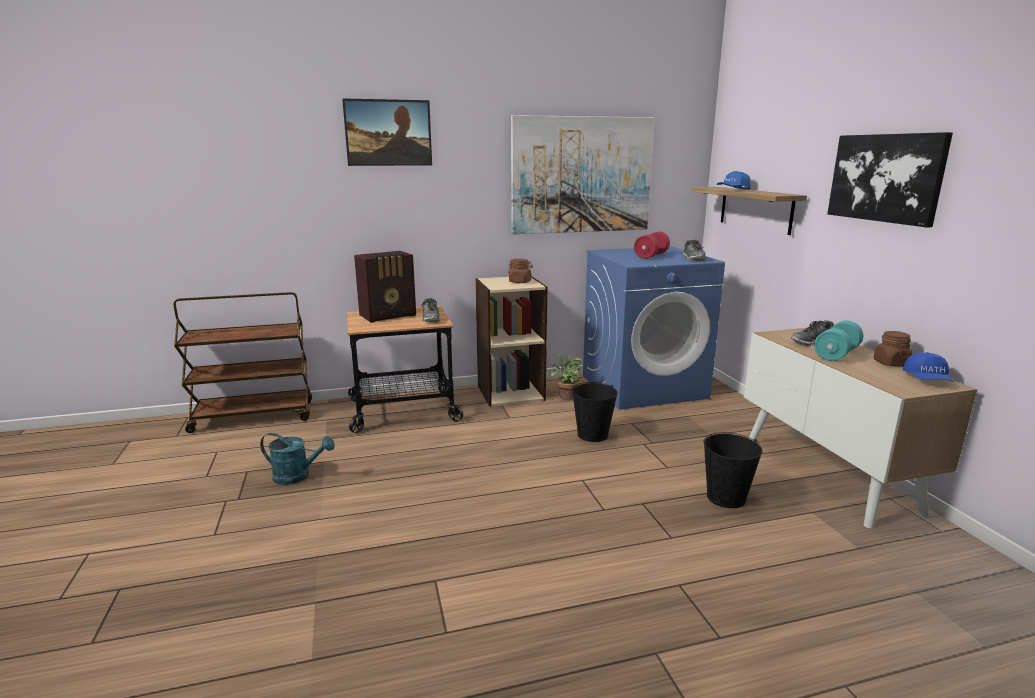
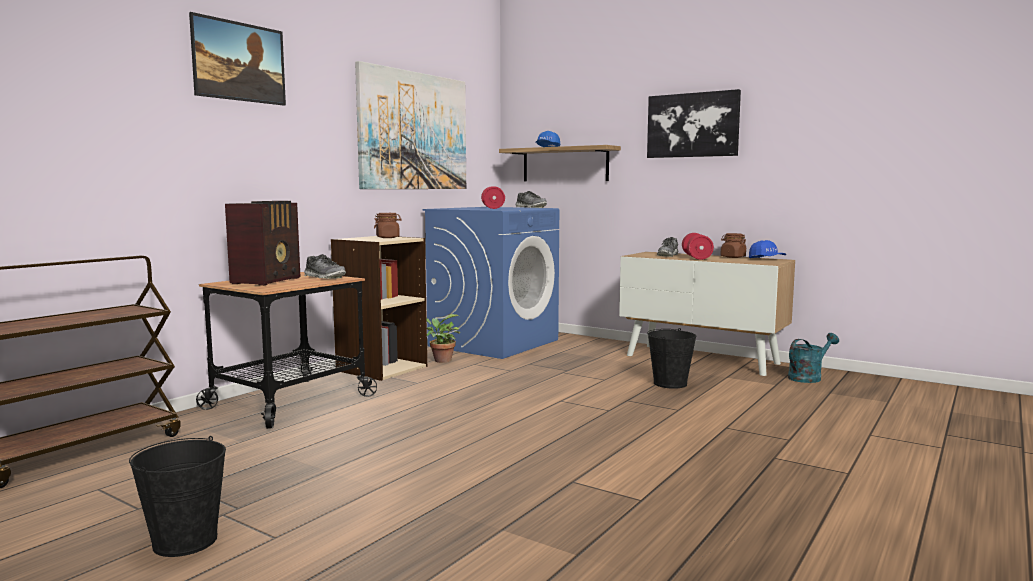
camera: 40 degrees left, 10 degrees down
(298, 476) = (275, 472): turquoise watering can -> turquoise watering can (808, 377)
(593, 435) = (514, 376): black bucket -> black bucket (186, 541)
(836, 354) = (696, 257): turquoise dumbbell -> red dumbbell

